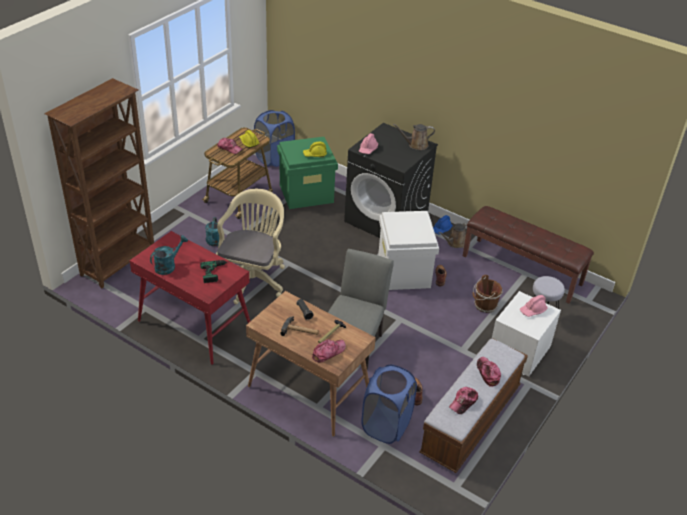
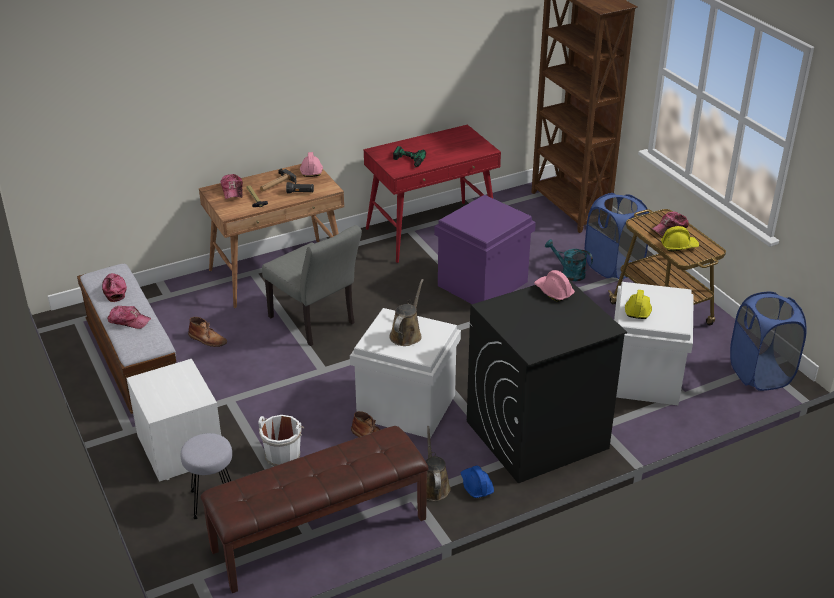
camera: 120 degrees right, 5 degrees down
(168, 266) = (440, 140): turquoise watering can -> none
(253, 278) = (482, 284): beige office chair -> purple storage box
(307, 193) = (645, 377): green storage box -> white storage box
(386, 425) = (188, 305): blue laundry basket -> blue laundry basket (613, 266)
(416, 145) = (538, 341): brown watering can -> brown watering can (407, 334)
(484, 305) = (283, 455): brown bucket -> white bucket
(533, 310) = (173, 397): pink hard hat -> pink hard hat (311, 170)

